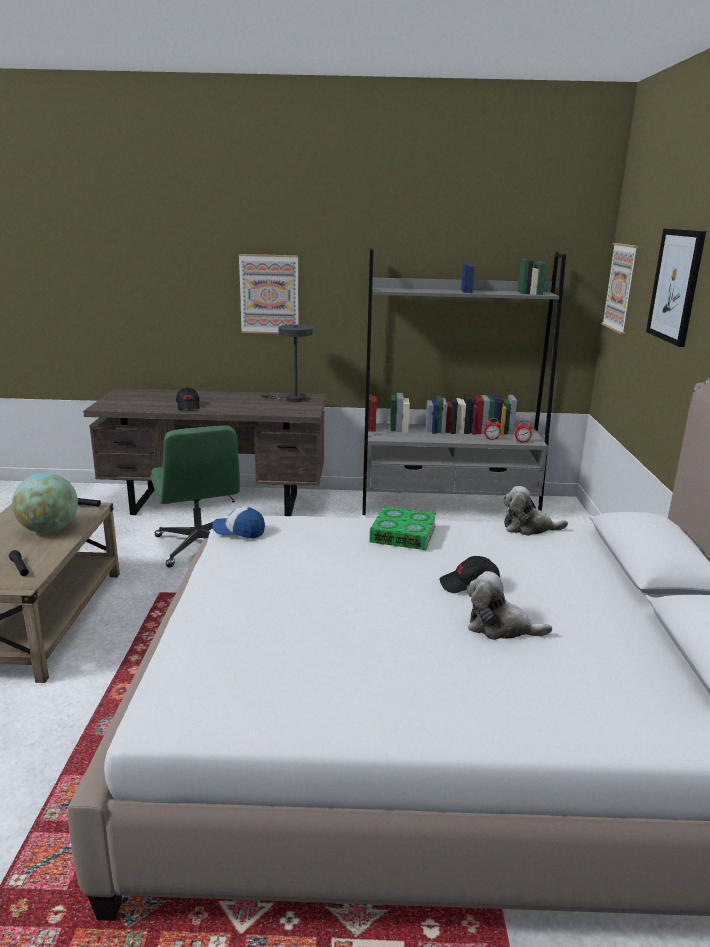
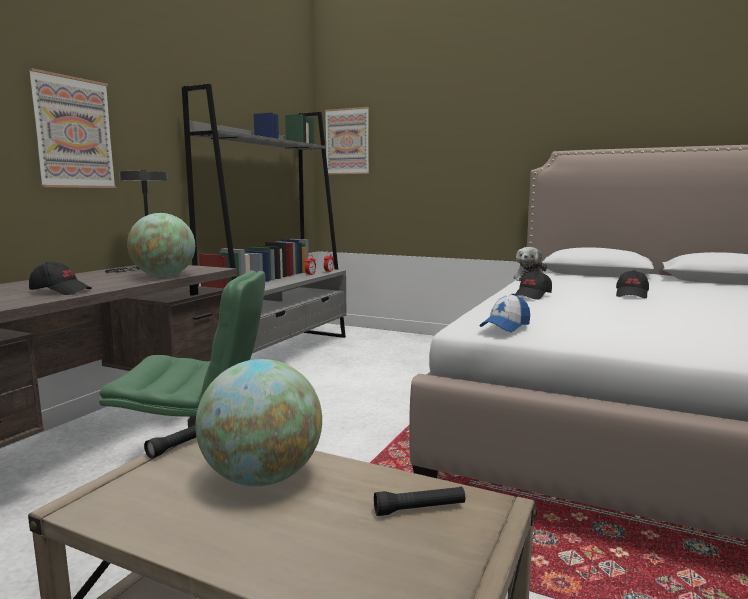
camera: 65 degrees left, 10 degrees down
(261, 410) = (164, 276): none -> globe
(403, 534) = (532, 296): book -> black cap
(500, 627) = (694, 298): plush toy -> none
(676, 285) = (442, 124): picture -> none

